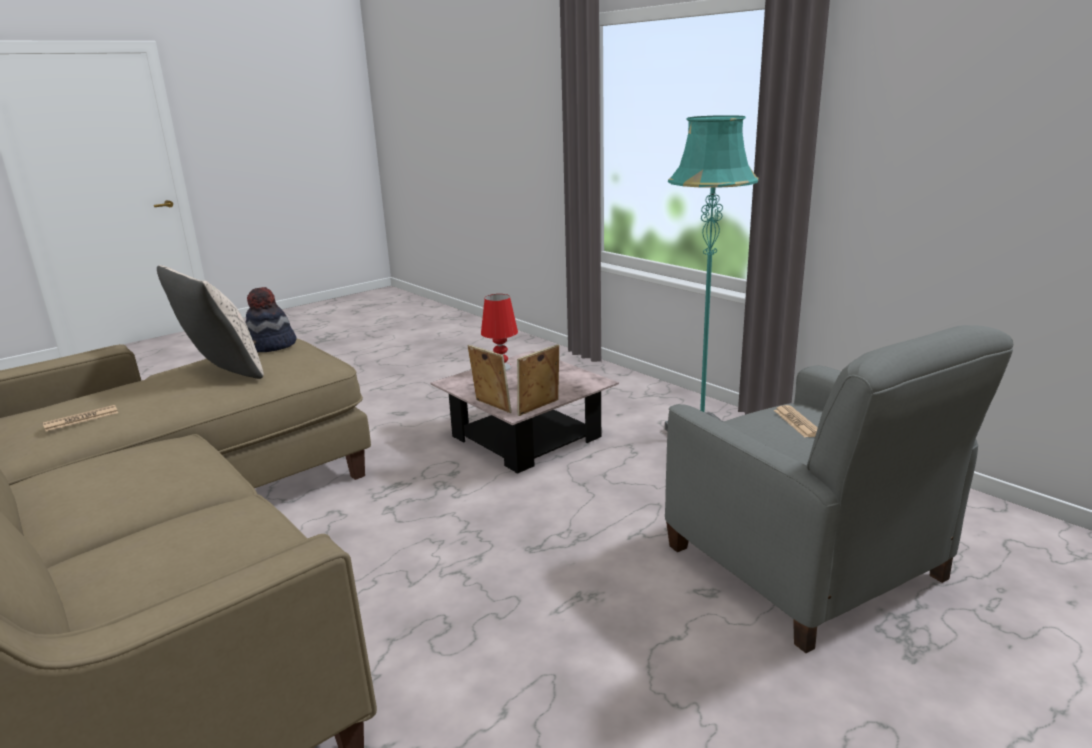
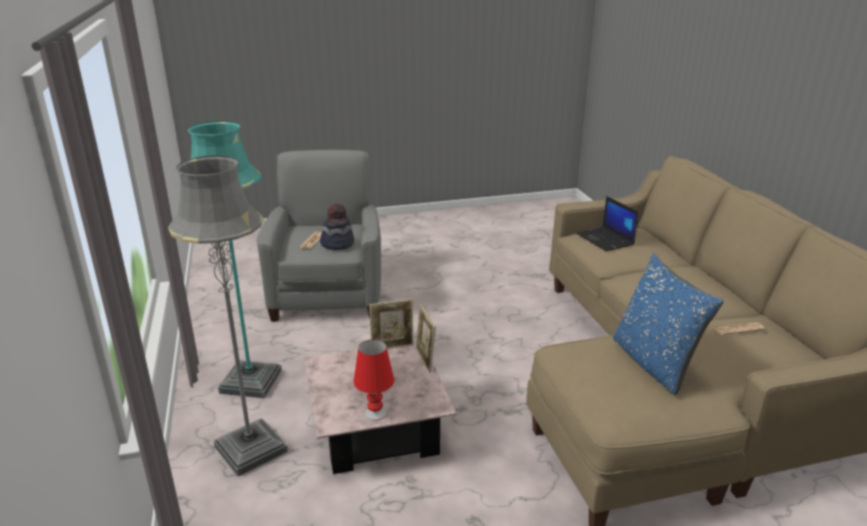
camera: 155 degrees left, 5 degrees up
(220, 558) = (606, 239): none -> laptop
(222, 370) = (654, 363): beige pillow -> blue pillow
(271, 346) = (616, 389): hat -> hat (337, 244)
(619, 401) = (251, 449): none -> grey floor lamp

